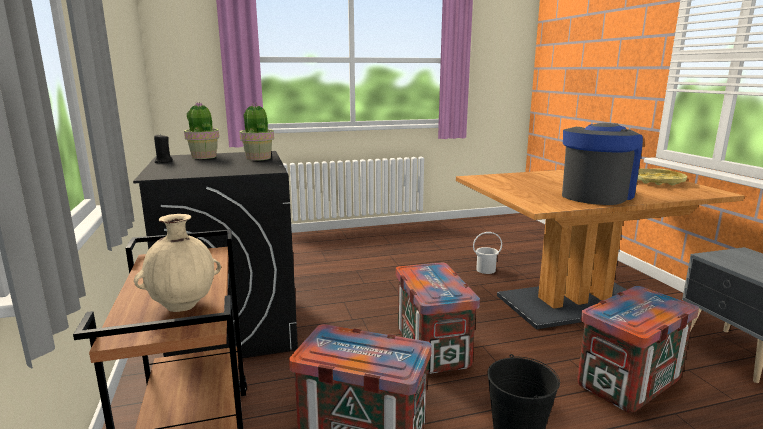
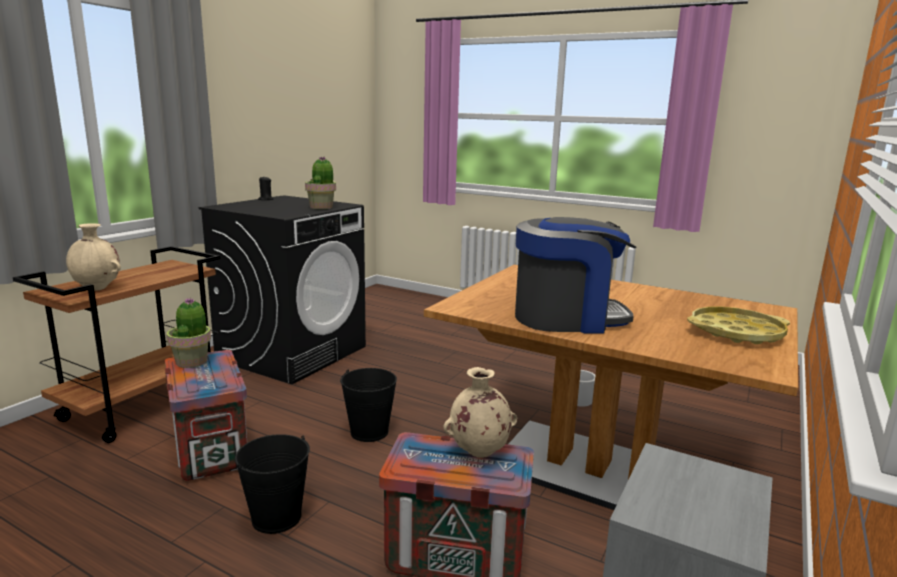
camera: 45 degrees right, 0 degrees up
(204, 157) = (300, 200): potted plant -> potted plant (192, 361)
(432, 349) = (369, 432): crate -> black bucket
(637, 299) = (478, 452): none -> beige vase

